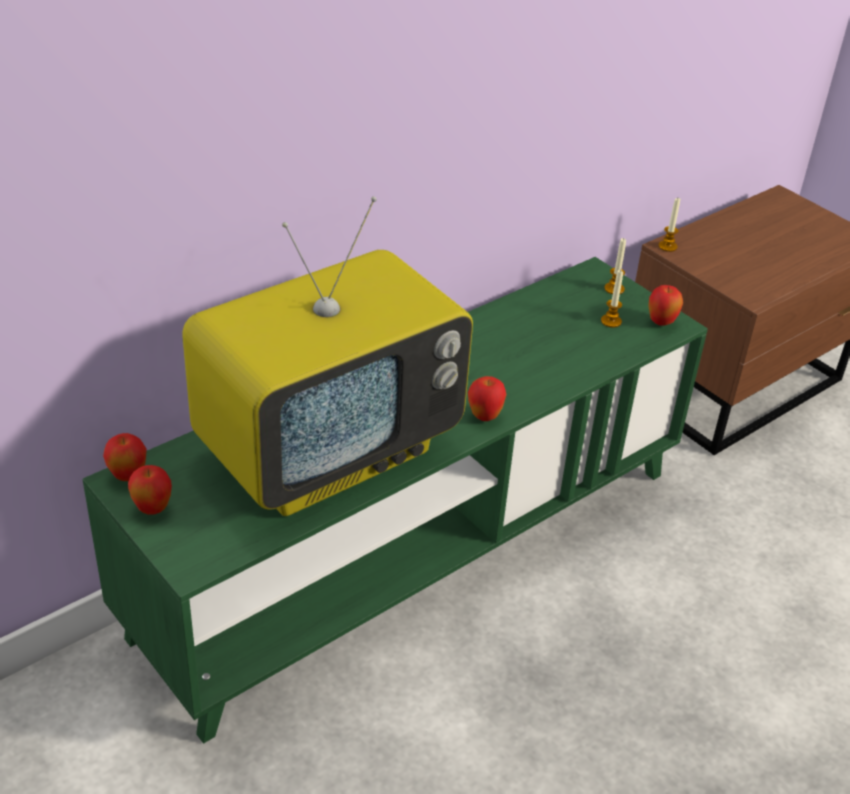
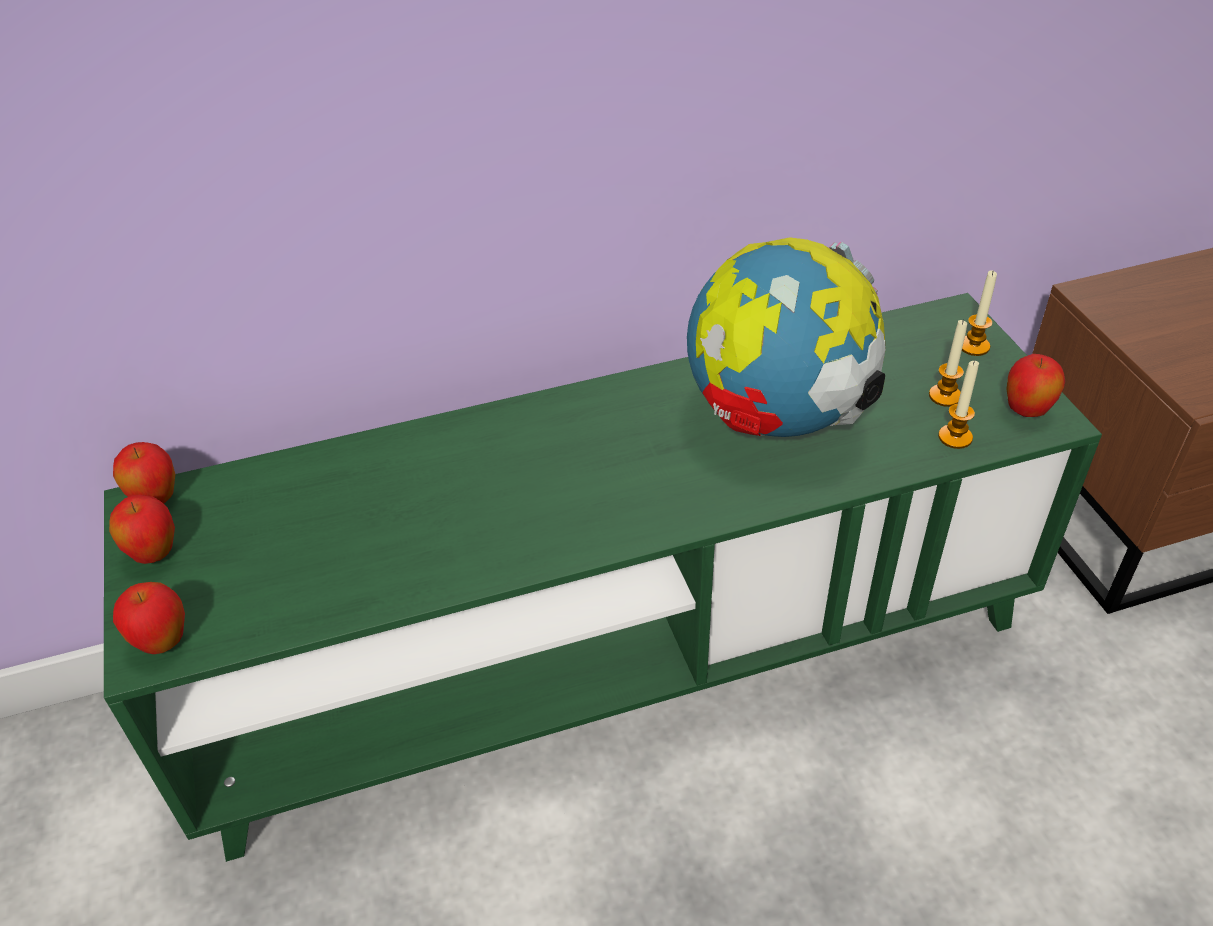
camera: 25 degrees right, 5 degrees up
(329, 451) = (427, 519): television -> none
(484, 416) = (675, 511): apple -> apple (163, 642)
(517, 351) = (777, 417): none -> globe
(667, 246) = (1092, 293): candle -> candle (955, 437)

